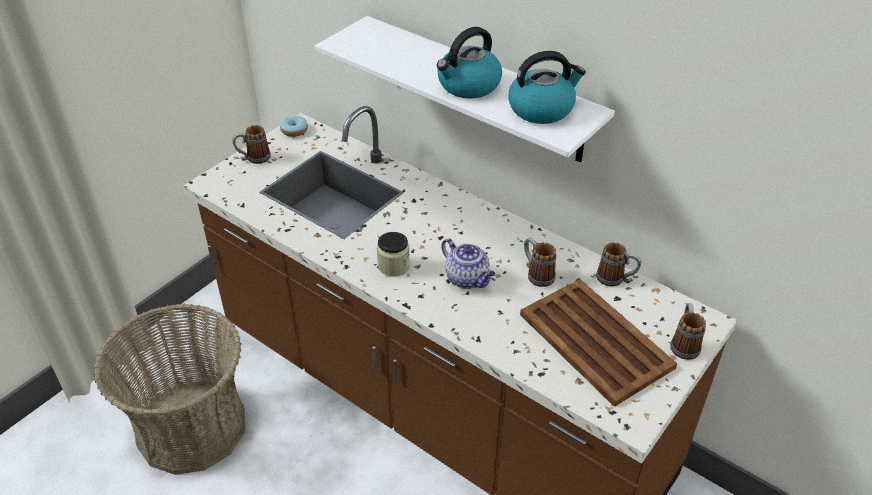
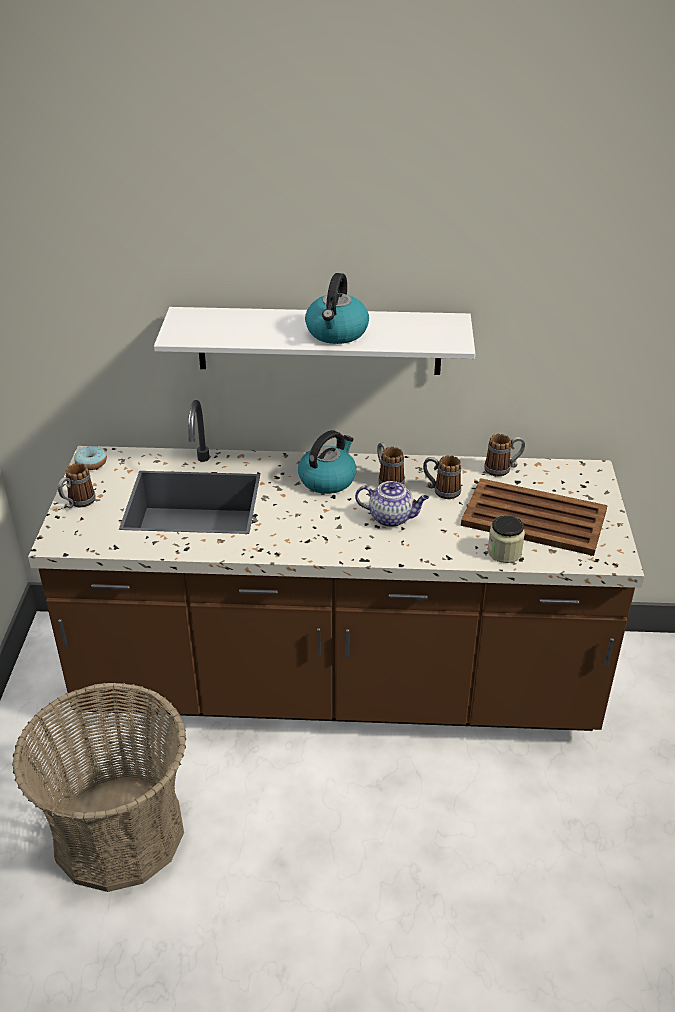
camera: 35 degrees left, 5 degrees down
(393, 266) = (319, 535): jar -> jar (504, 552)
(542, 109) = (417, 330): kettle -> kettle (327, 479)
(684, 344) = (594, 492): mug -> mug (388, 480)

